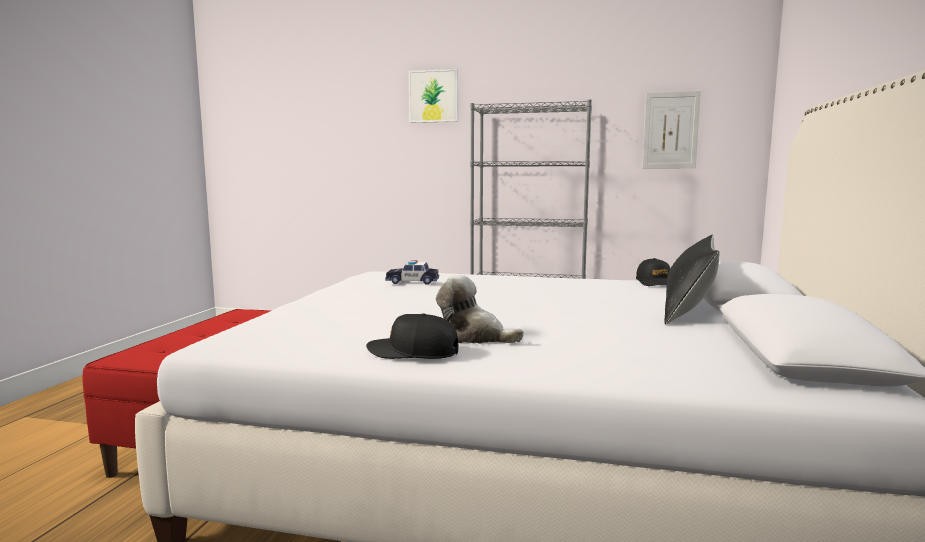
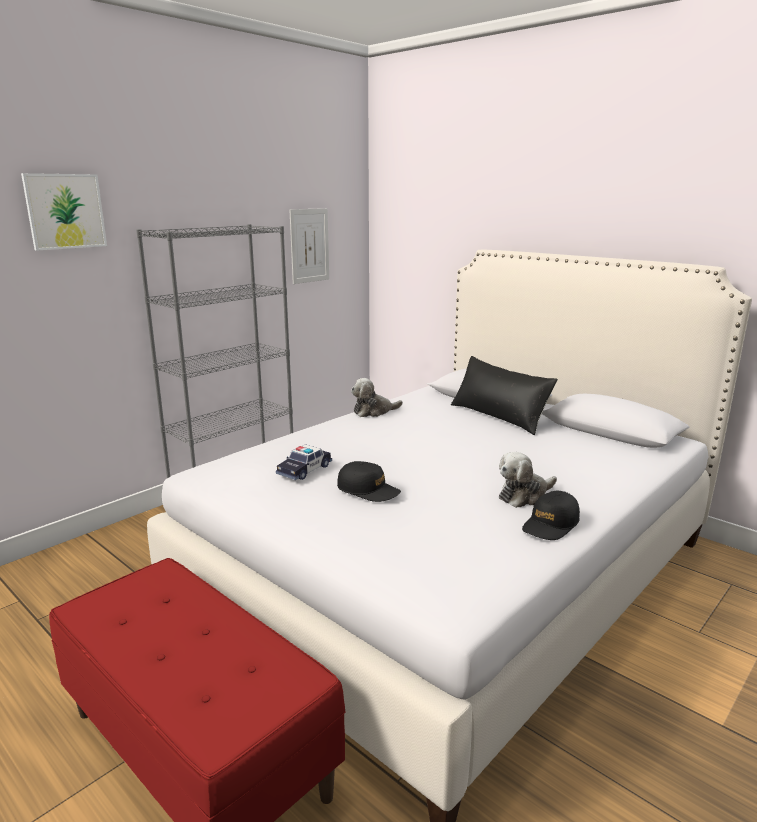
camera: 60 degrees left, 10 degrees up
(585, 280) = (374, 411): none -> plush toy
(655, 283) = (415, 398): black cap -> black cap (368, 490)

